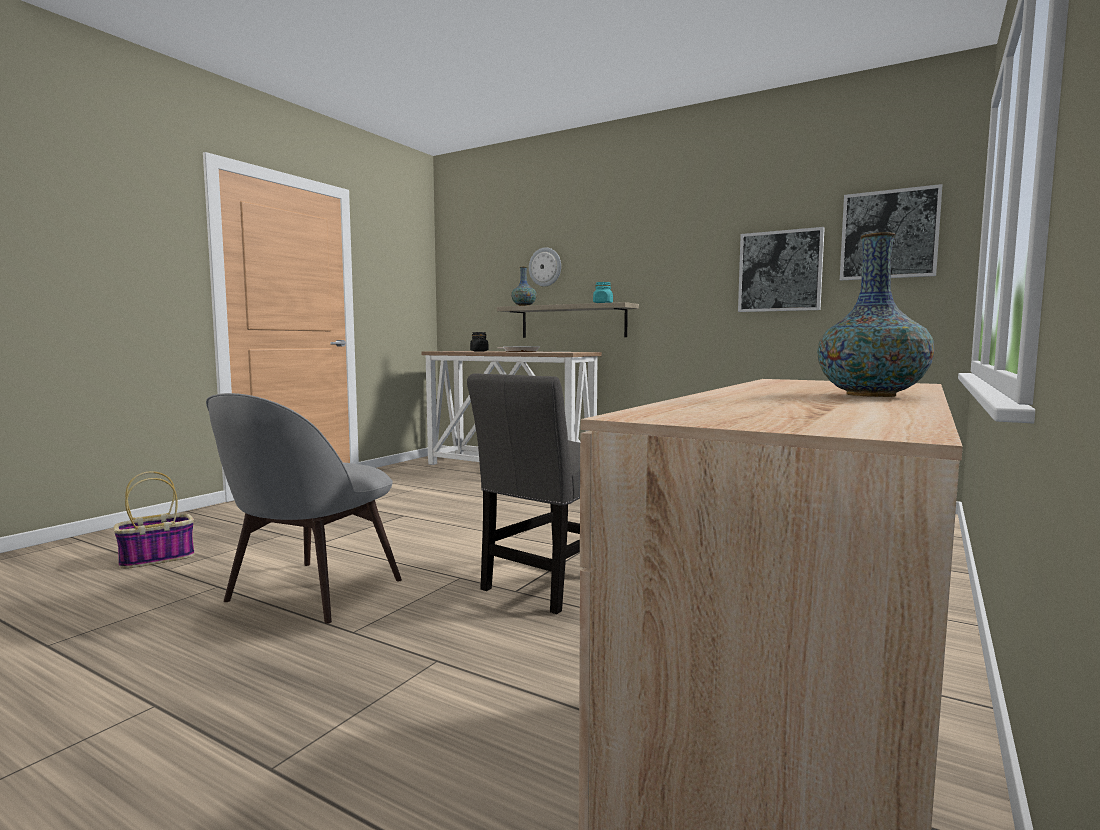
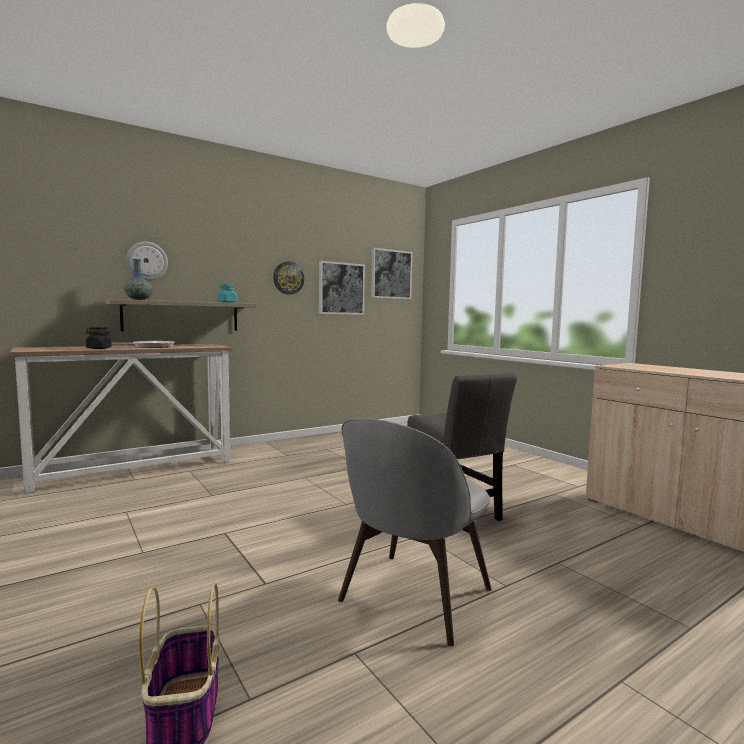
camera: 65 degrees left, 0 degrees up
(310, 593) = (413, 598): grey chair -> grey chair turned 75 degrees clockwise
(694, 265) = (288, 278): none -> wall clock
(871, 395) = (703, 371): vase -> none

